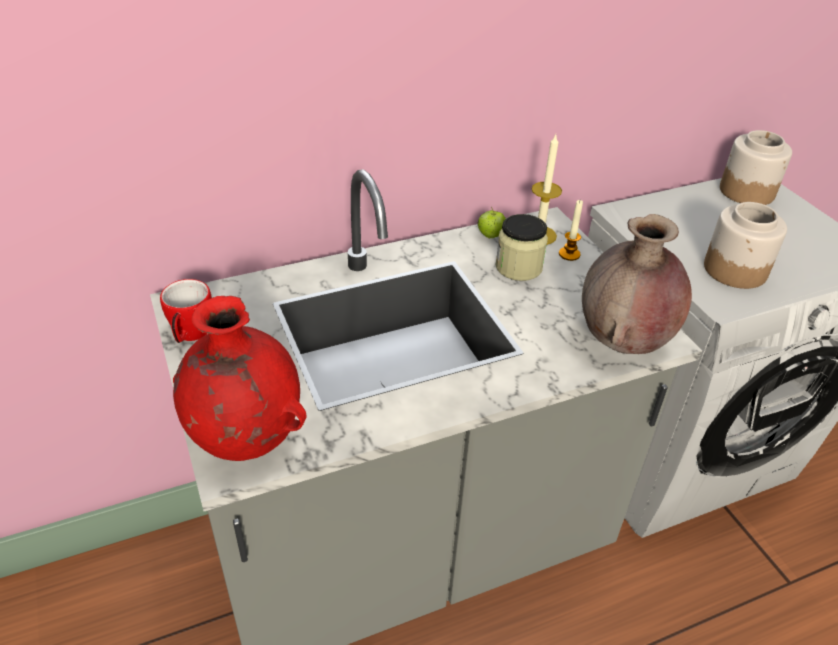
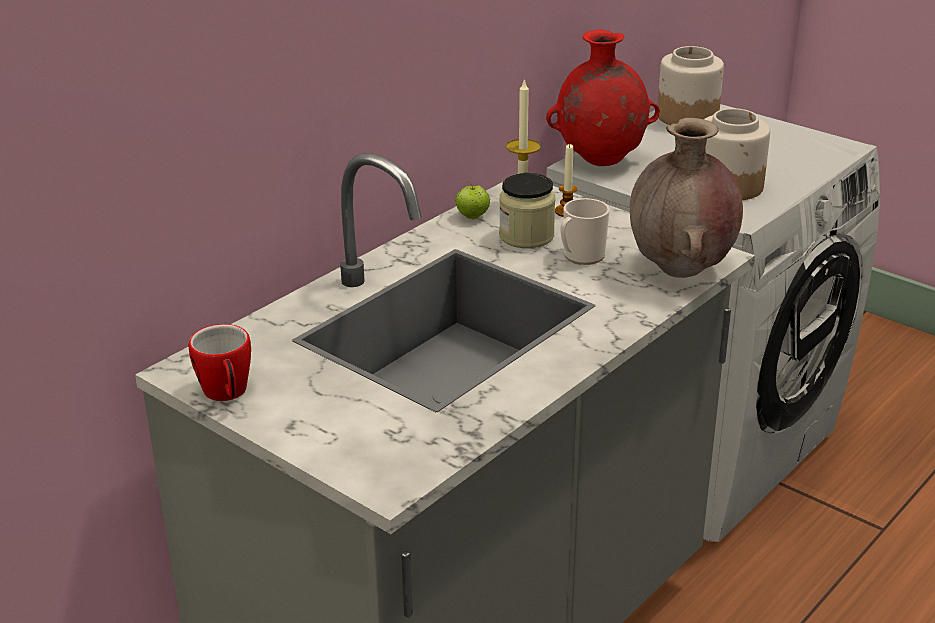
camera: 25 degrees left, 10 degrees down
(245, 441) = (386, 459): red vase -> red vase (600, 160)
(547, 301) = (580, 257): none -> mug

